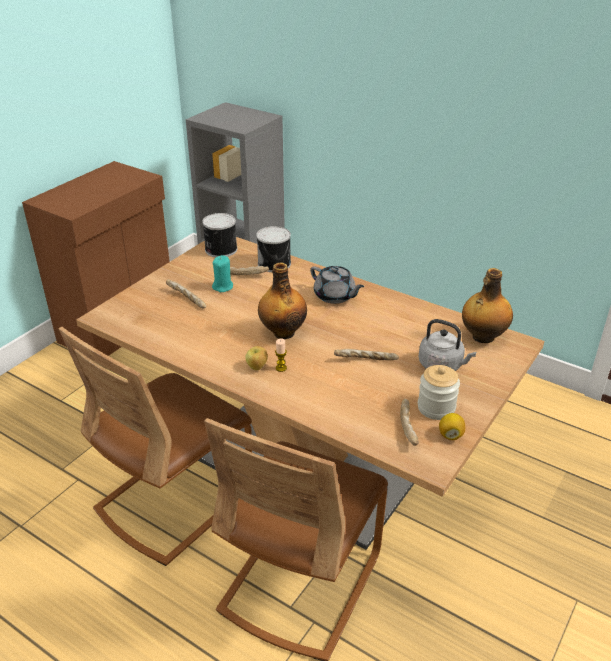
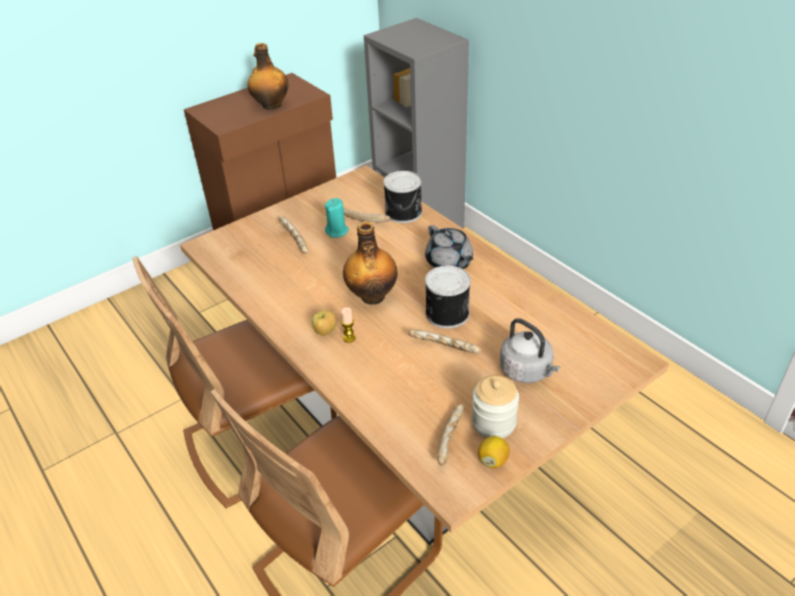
camera: 20 degrees right, 5 degrees up
(220, 249) = (355, 187): can -> can (446, 313)
(482, 337) = (594, 344): bottle -> bottle (271, 106)

